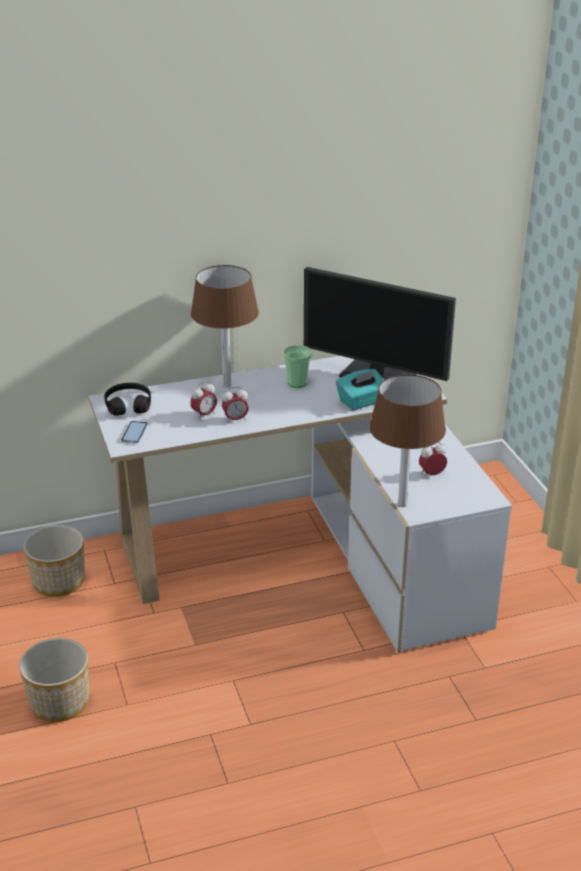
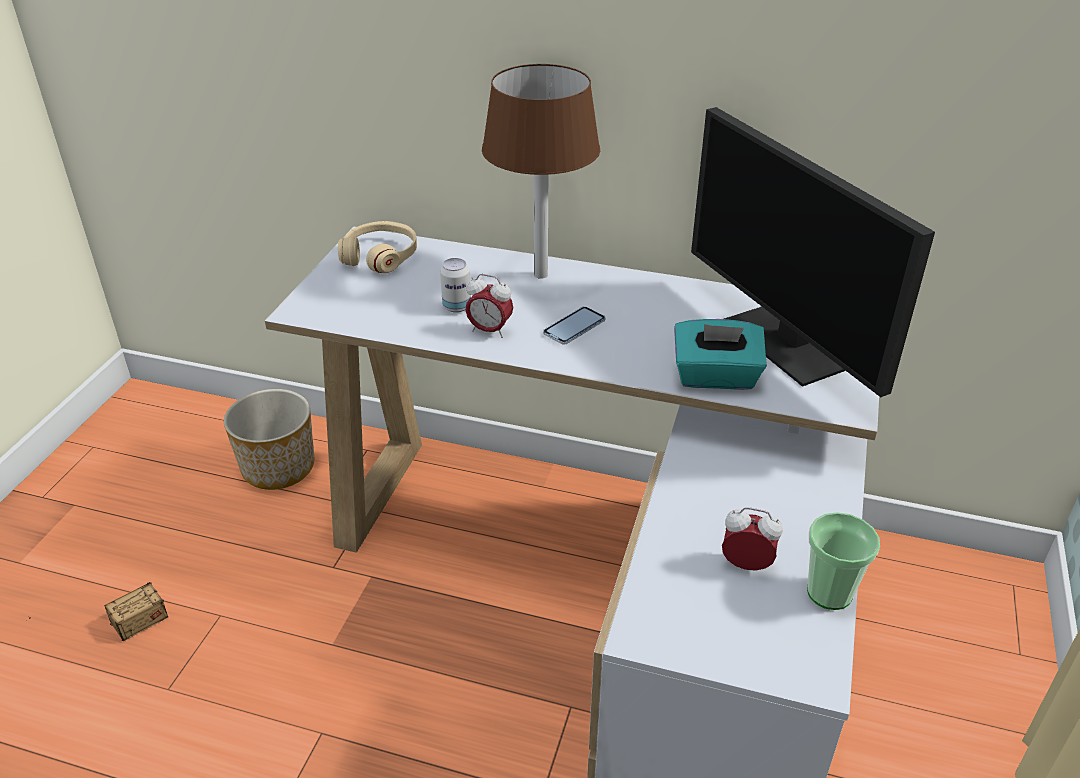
camera: 35 degrees right, 5 degrees up
(60, 702) = (108, 637): planter -> storage box
(128, 405) = (380, 256): black headphones -> beige headphones
(134, 433) = (336, 298): phone -> phone (574, 327)
(204, 415) = (457, 307): alarm clock -> can
(297, 383) = (646, 308): cup -> cup (829, 593)
(402, 504) = (633, 600): brown table lamp -> none

